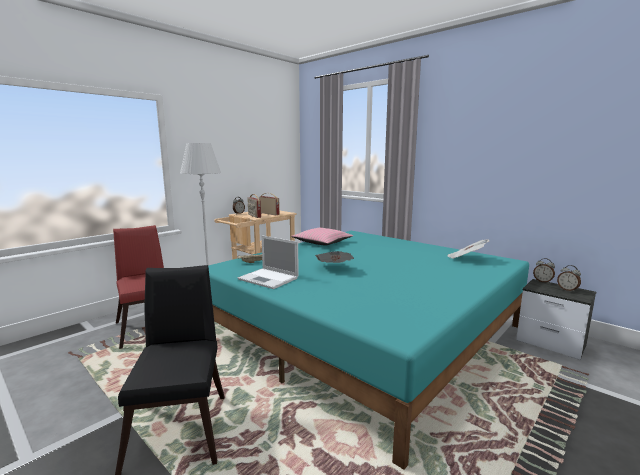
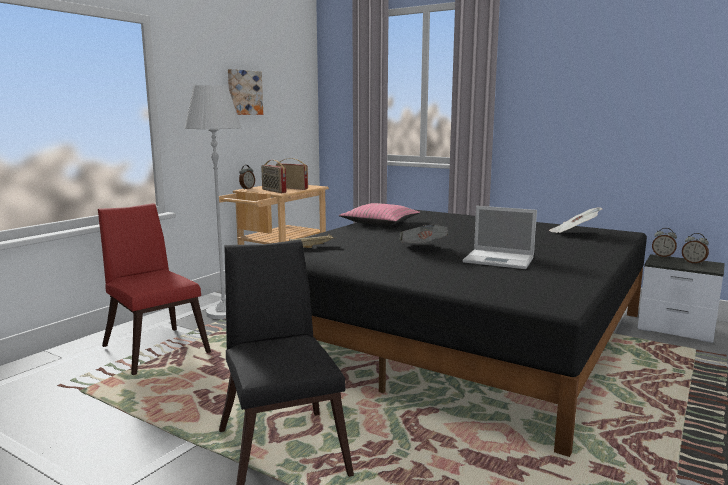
camera: 10 degrees left, 0 degrees up
(238, 146) = (244, 92): none -> picture
(269, 279) = (350, 263): laptop -> laptop (500, 260)
(366, 332) = (457, 334): turquoise bed -> black bed

